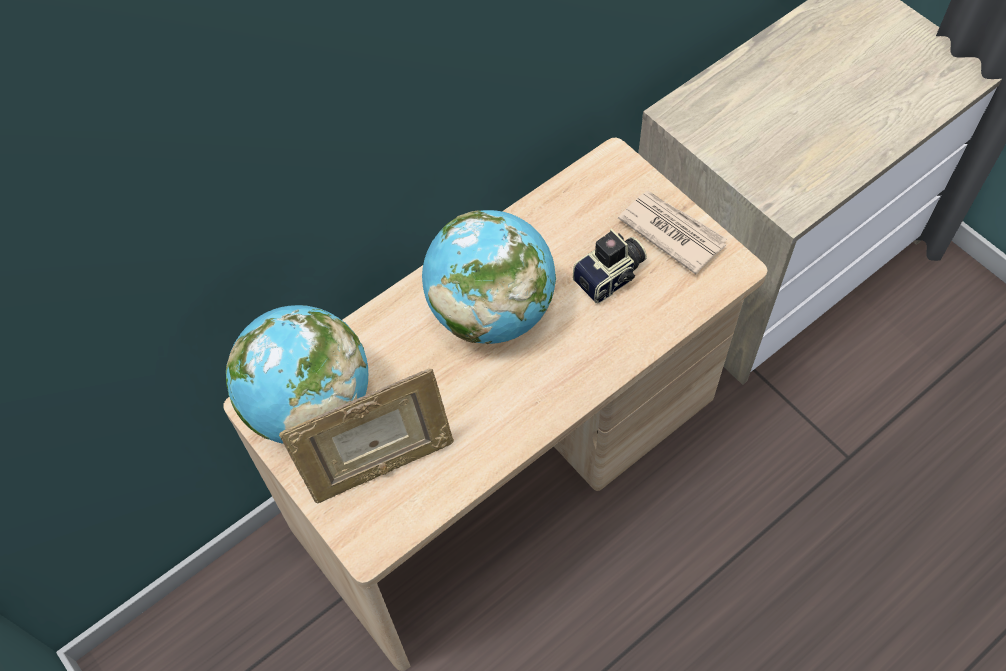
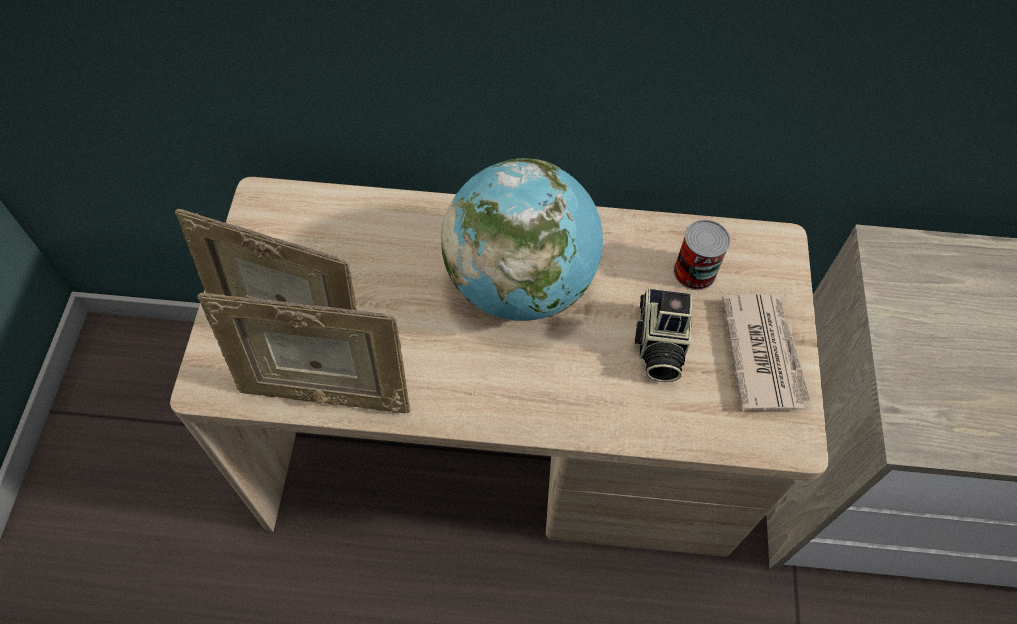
camera: 40 degrees right, 0 degrees up
(310, 406) = (297, 235): globe -> none
(449, 483) = (324, 393): none -> picture frame
(584, 216) = (694, 272): none -> can
(611, 278) = (658, 345): camera -> camera turned 90 degrees clockwise

